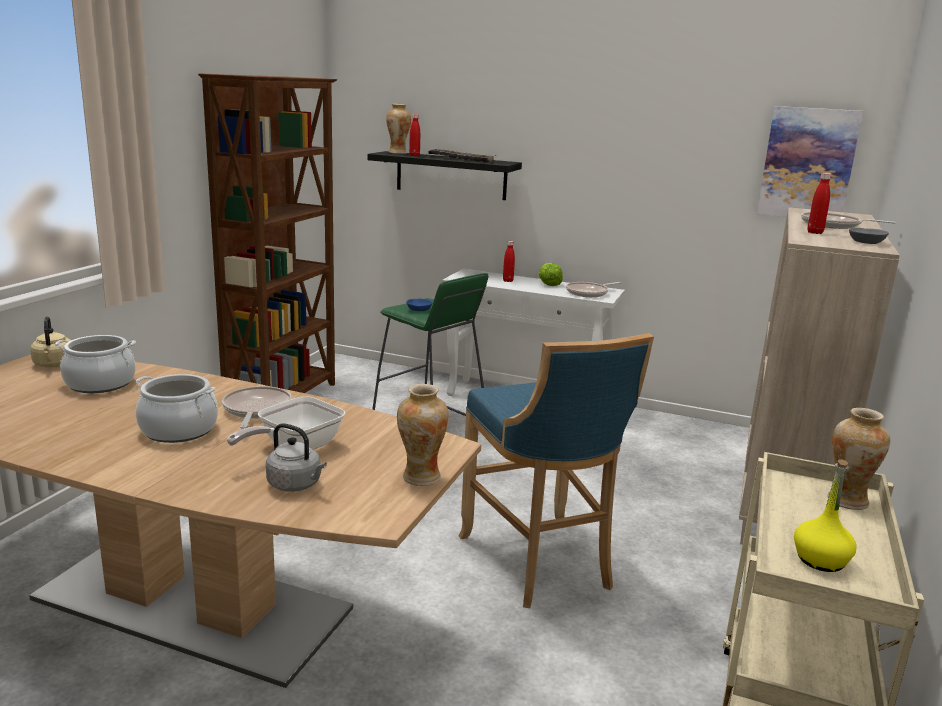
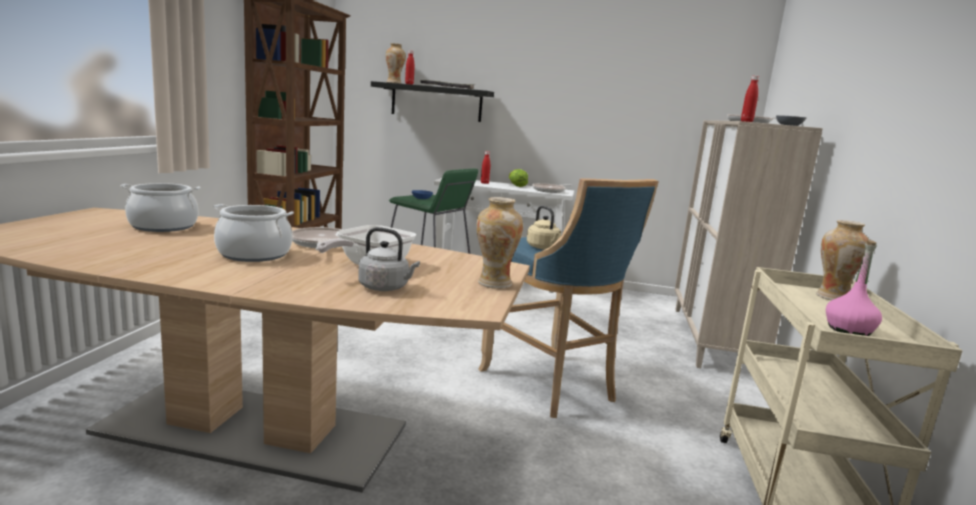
camera: 10 degrees left, 5 degrees down
(54, 365) = (112, 215): beige kettle -> beige kettle (544, 248)
(807, 164) = (710, 93): picture -> none
(821, 560) = (849, 330): yellow bottle -> pink bottle

